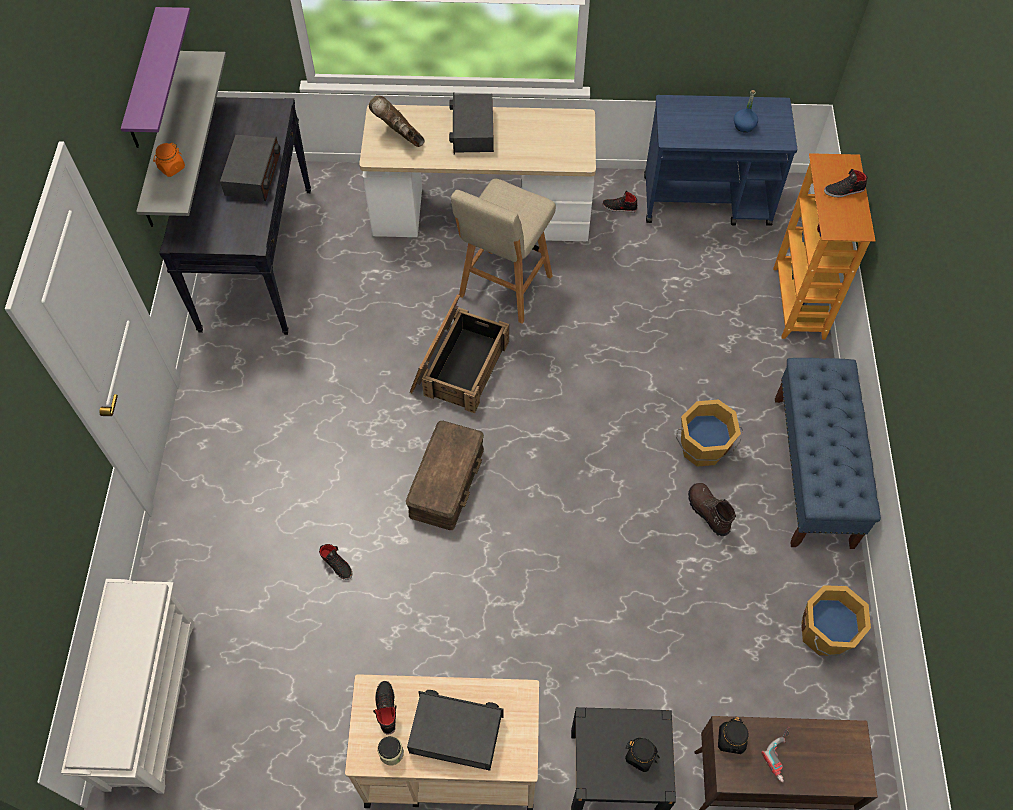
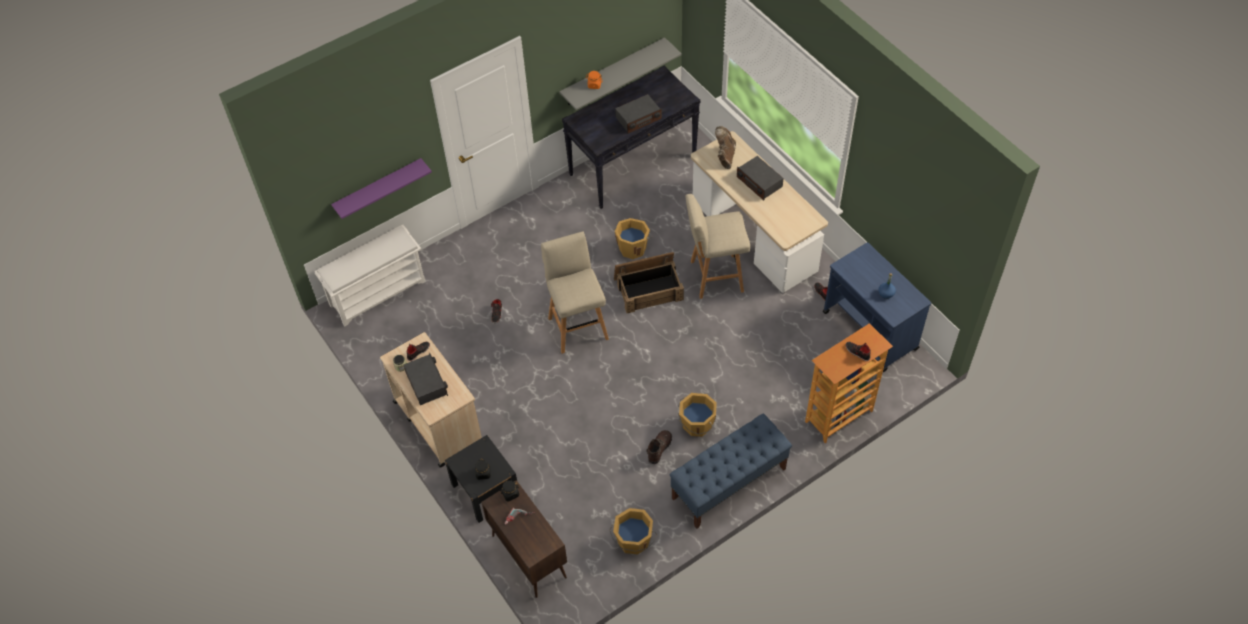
camera: 55 degrees right, 5 degrees down
(144, 81) = (615, 38): purple shelf -> purple shelf (378, 189)
(381, 341) = (632, 248): none -> orange bucket
(445, 481) = (577, 326): brown storage box -> beige stool
(472, 131) = (759, 182): radio -> radio turned 90 degrees counterclockwise

